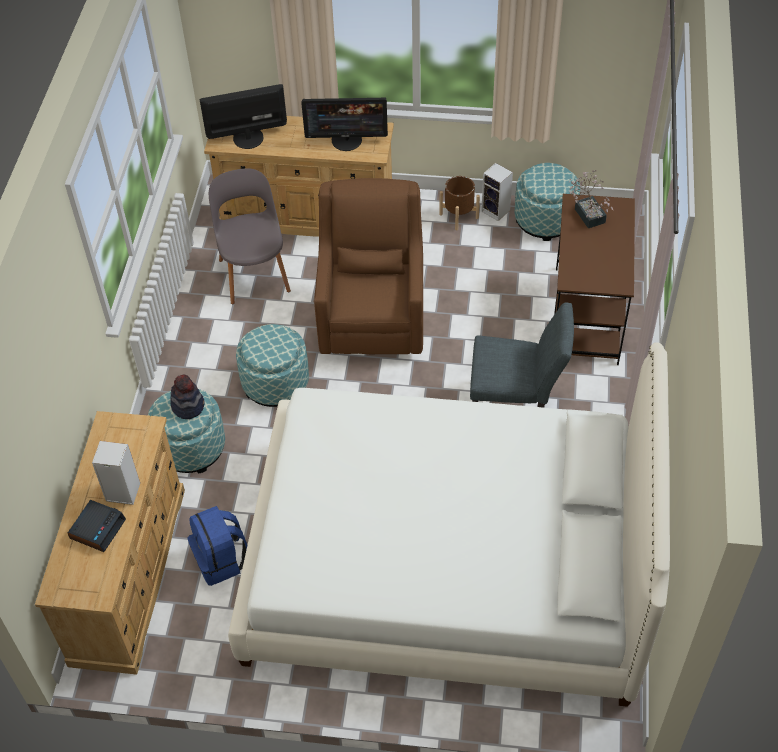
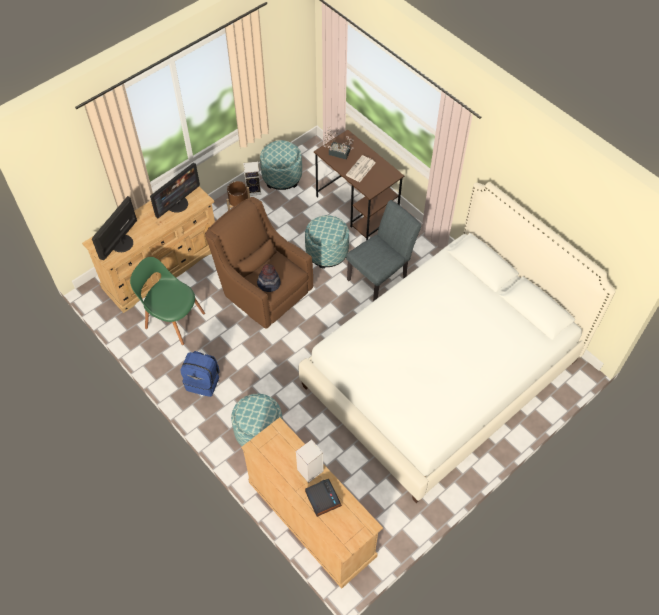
camera: 50 degrees left, 5 degrees up
(188, 405) = (256, 407): hat -> hat (269, 283)
(222, 560) = (345, 468): blue backpack -> blue backpack (203, 381)
(254, 272) = (173, 319): grey chair -> green chair
(275, 383) = (258, 363): ottoman -> ottoman (327, 252)
(590, 251) = (360, 169): none -> newspaper

